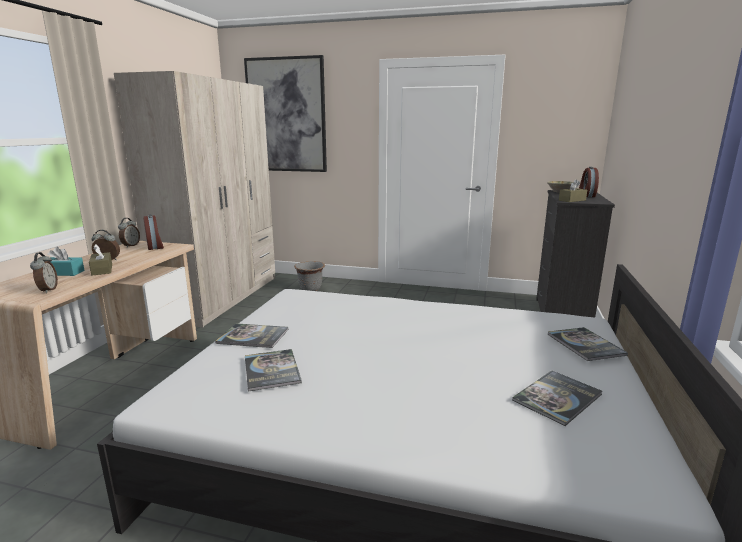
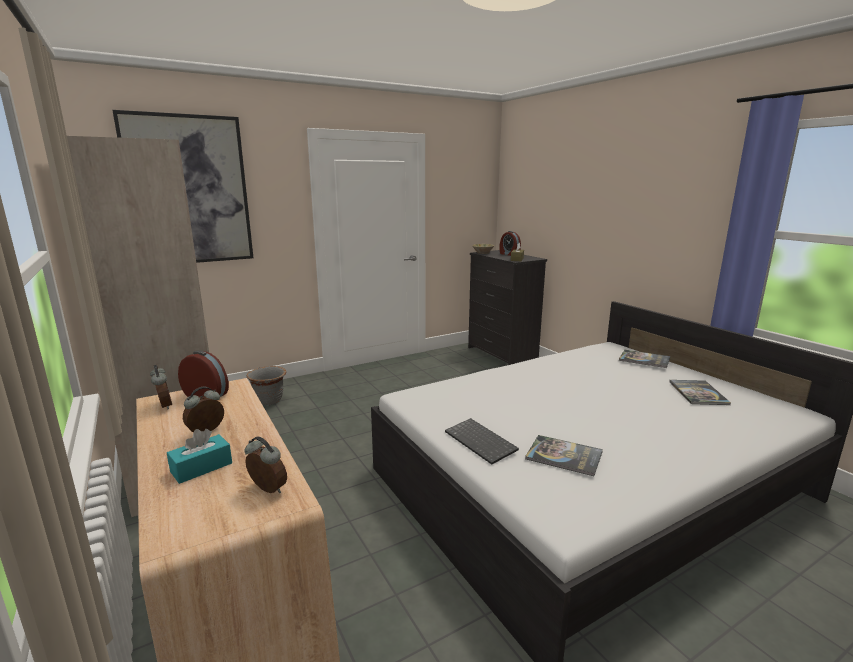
camera: 45 degrees left, 0 degrees up
(102, 270) = (245, 442): brown tissue box -> none
(253, 336) = (482, 442): book -> keyboard

